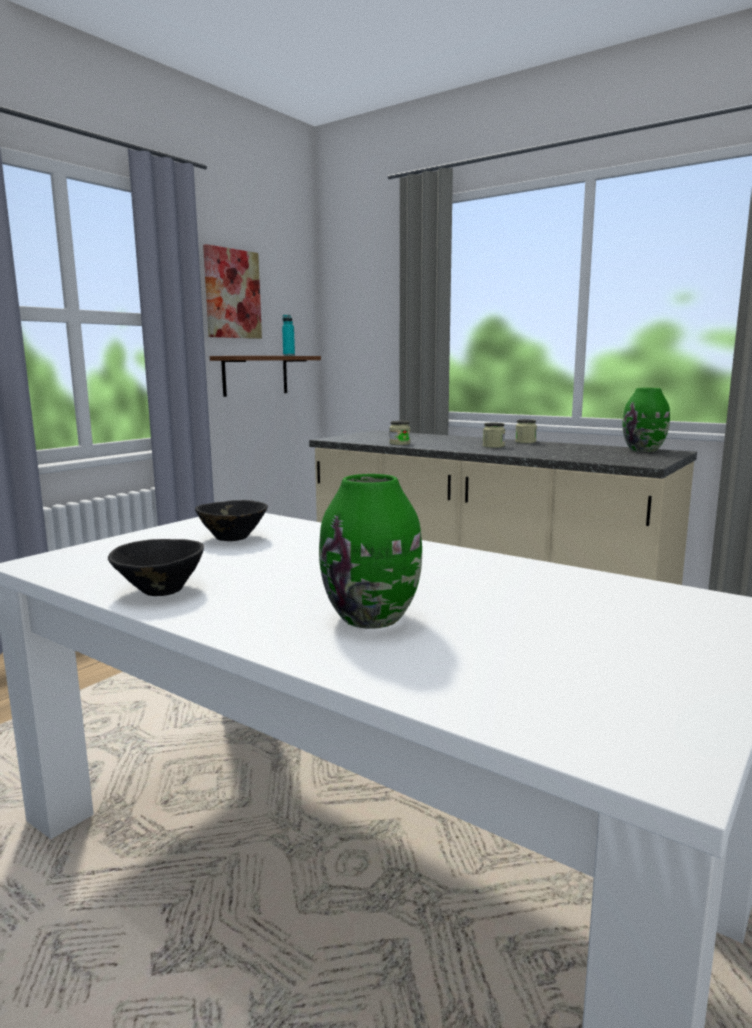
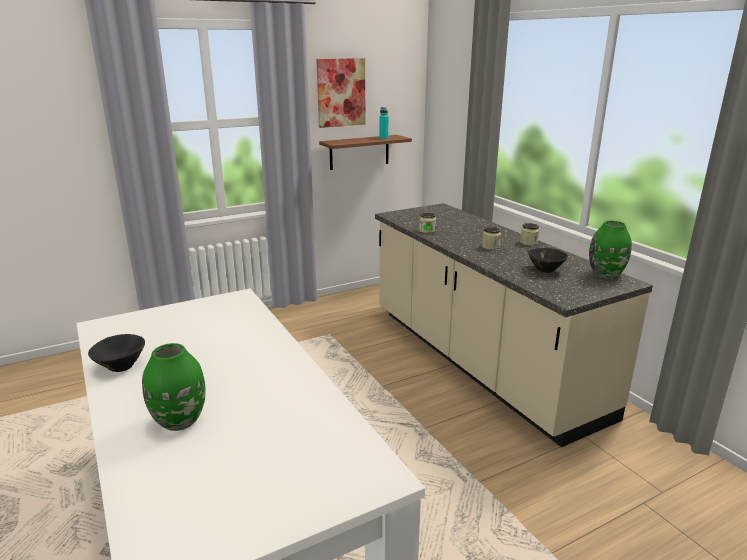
camera: 25 degrees right, 10 degrees up
(233, 537) = (209, 323): black bowl -> black bowl (546, 270)

